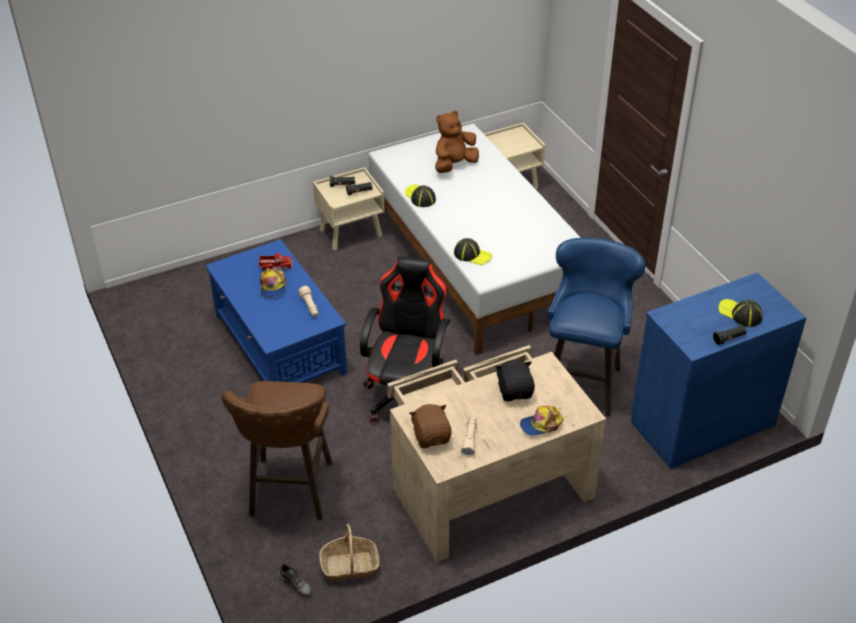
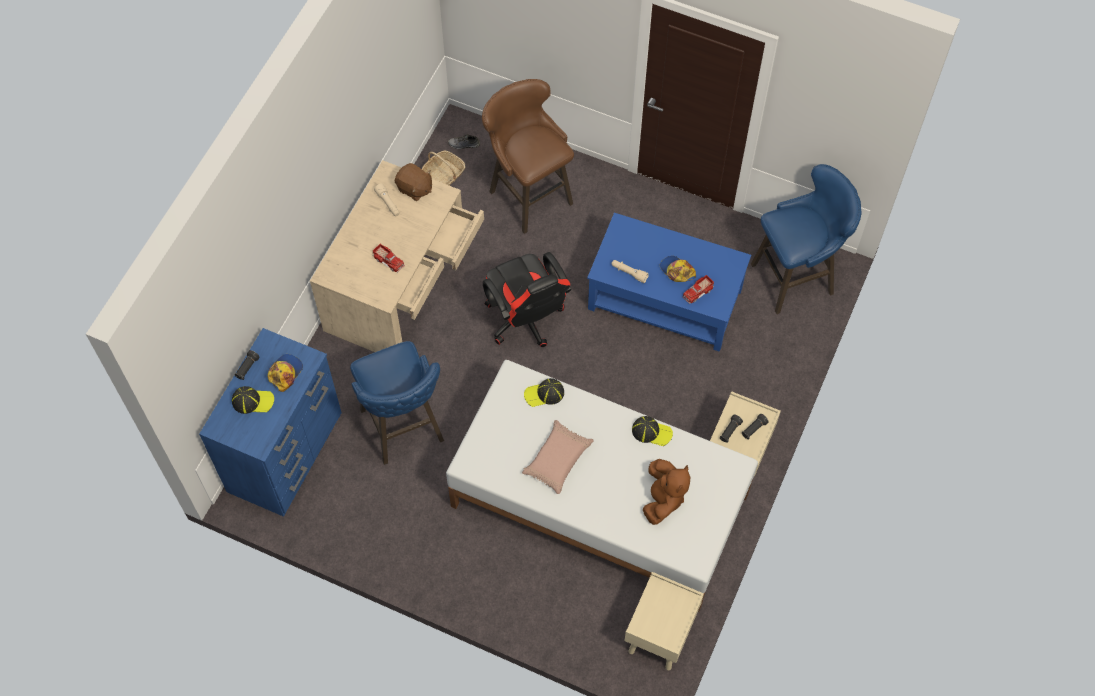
camera: 140 degrees right, 20 degrees up
(169, 298) = (795, 278): none -> blue stool
(504, 218) = (557, 458): none -> beige pillow
(515, 391) = (389, 260): black plush toy -> toy truck
(541, 424) = (349, 246): cap -> cap (285, 373)

